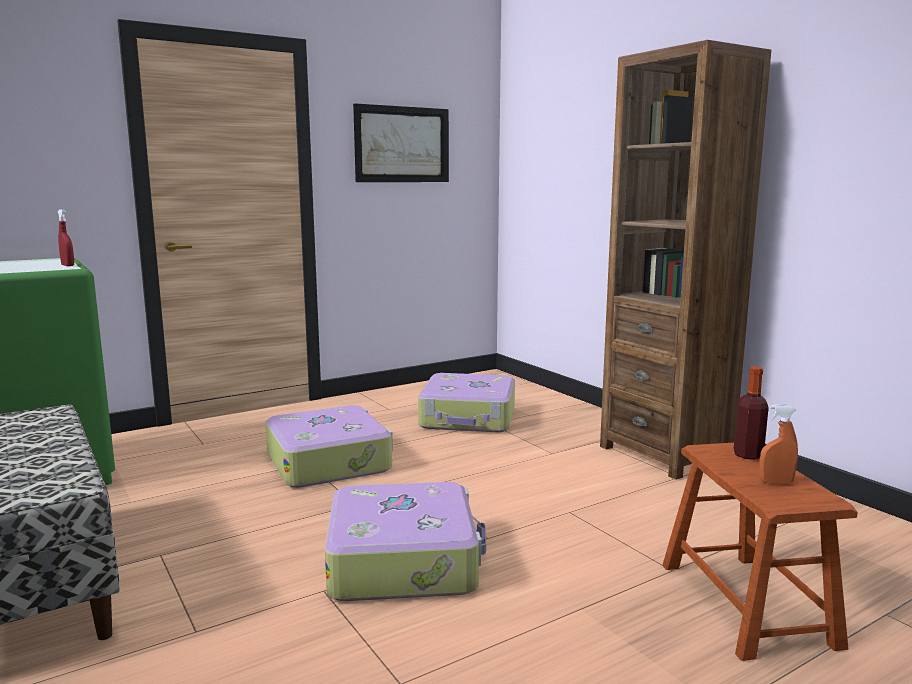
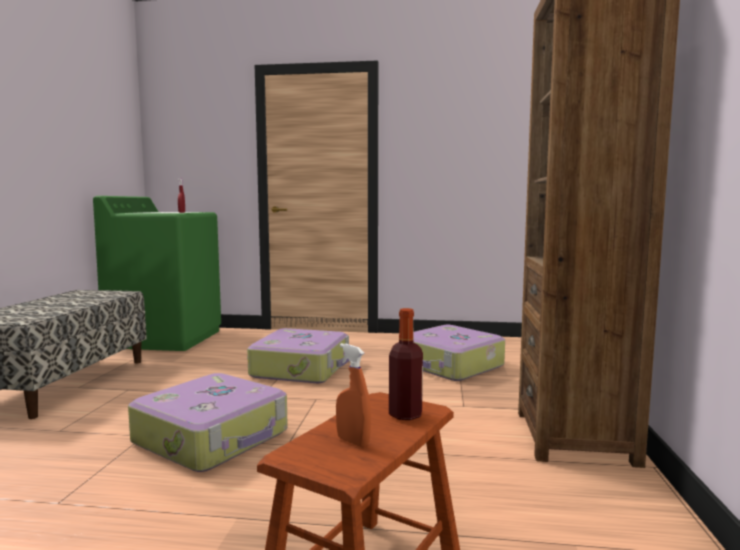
camera: 40 degrees right, 5 degrees down
(402, 144) = (457, 134): picture -> none

